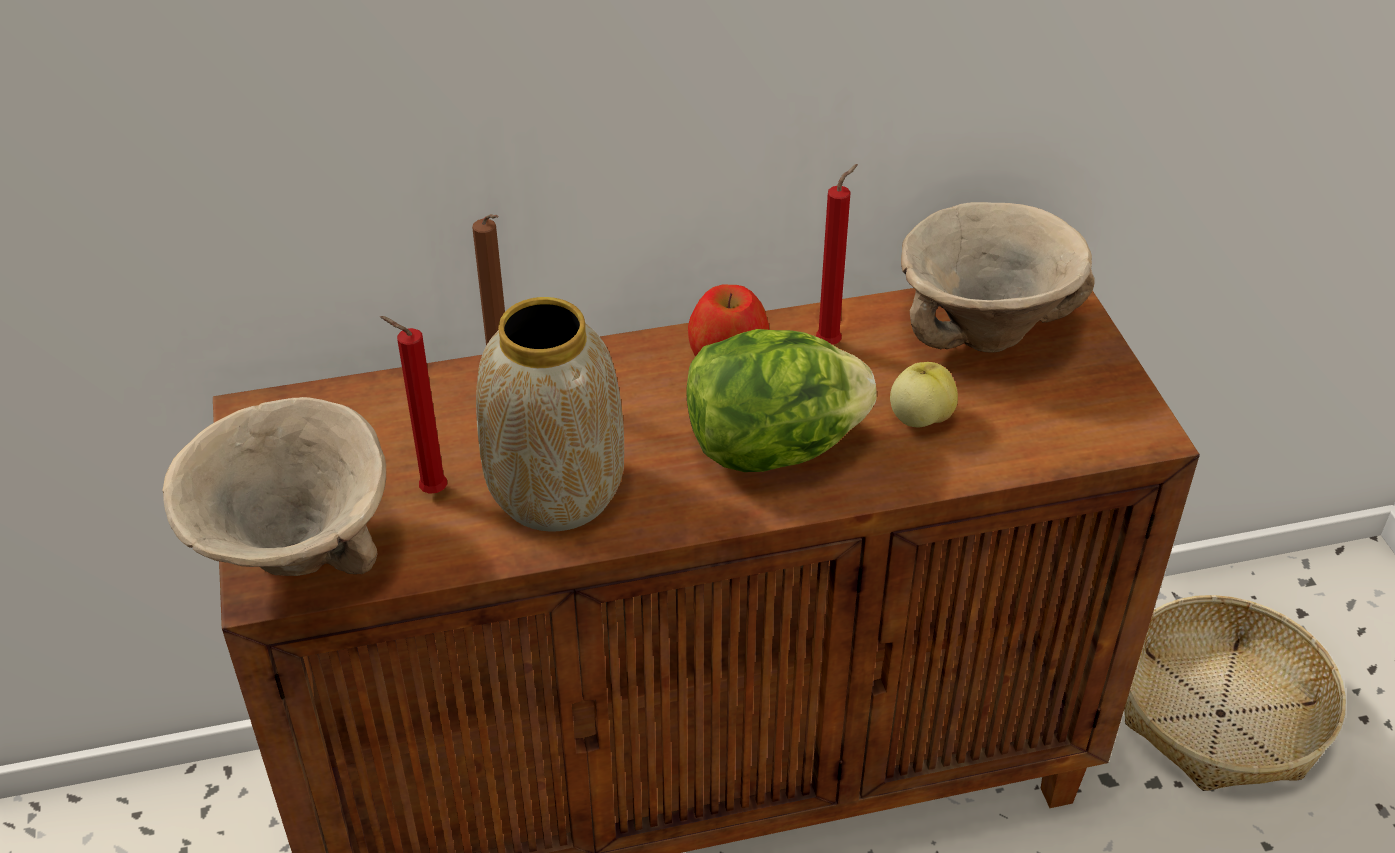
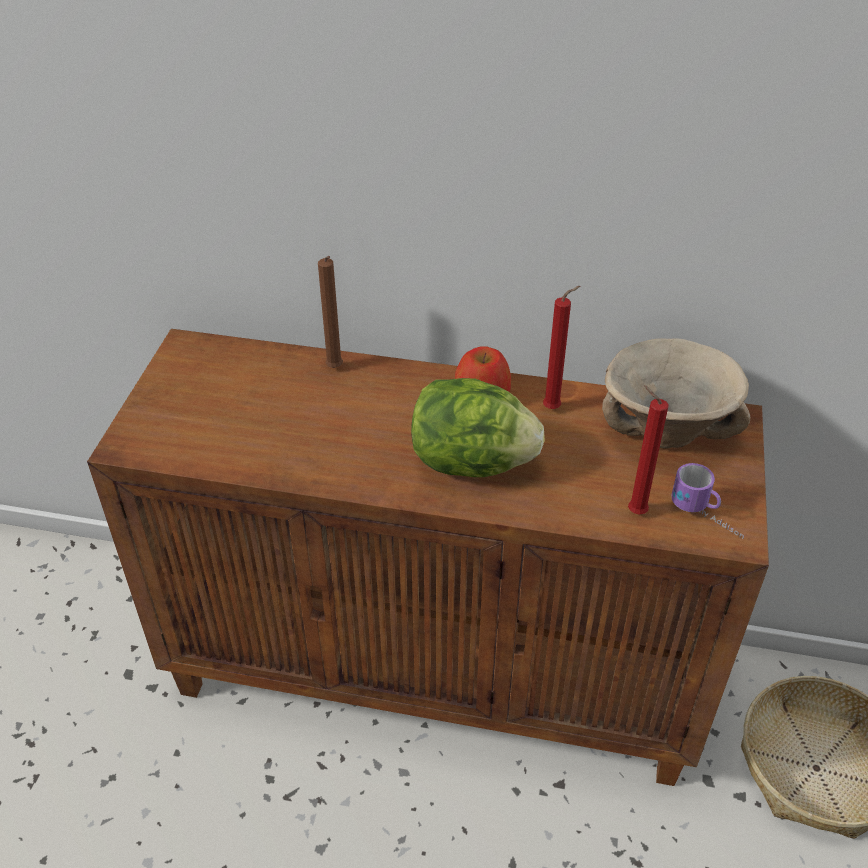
camera: 25 degrees right, 0 degrees up
(292, 556) = (150, 433): beige bowl -> none
(429, 491) = (249, 421): red candle -> red candle (633, 511)
(557, 490) = (321, 445): vase -> none
(920, 418) = (581, 475): apple -> none
(1098, 423) = (706, 519): none -> mug

